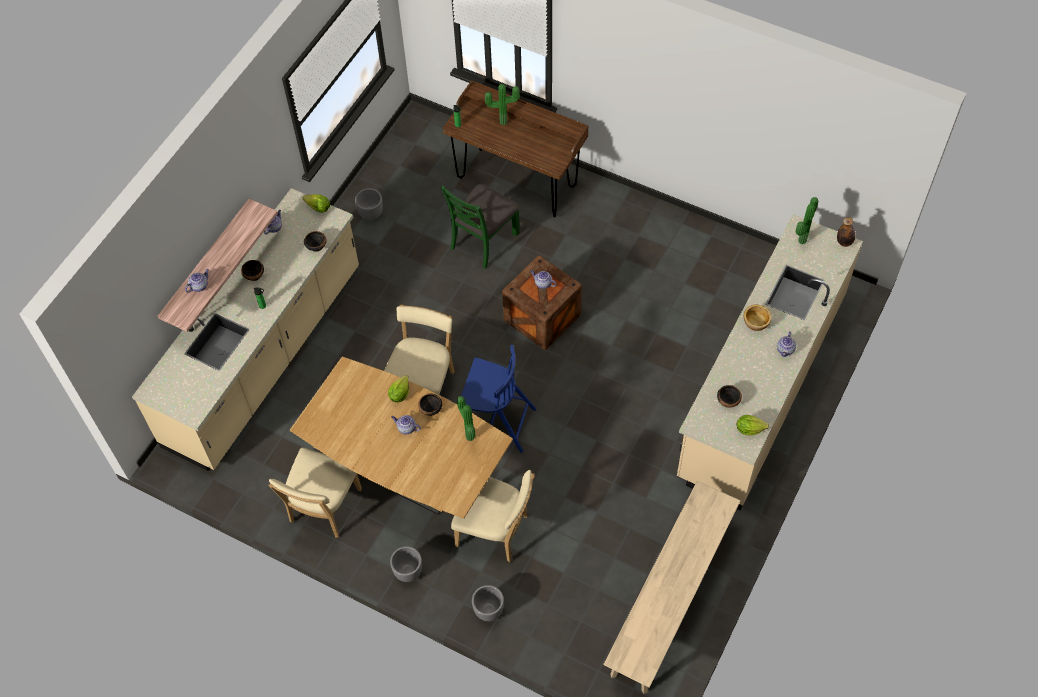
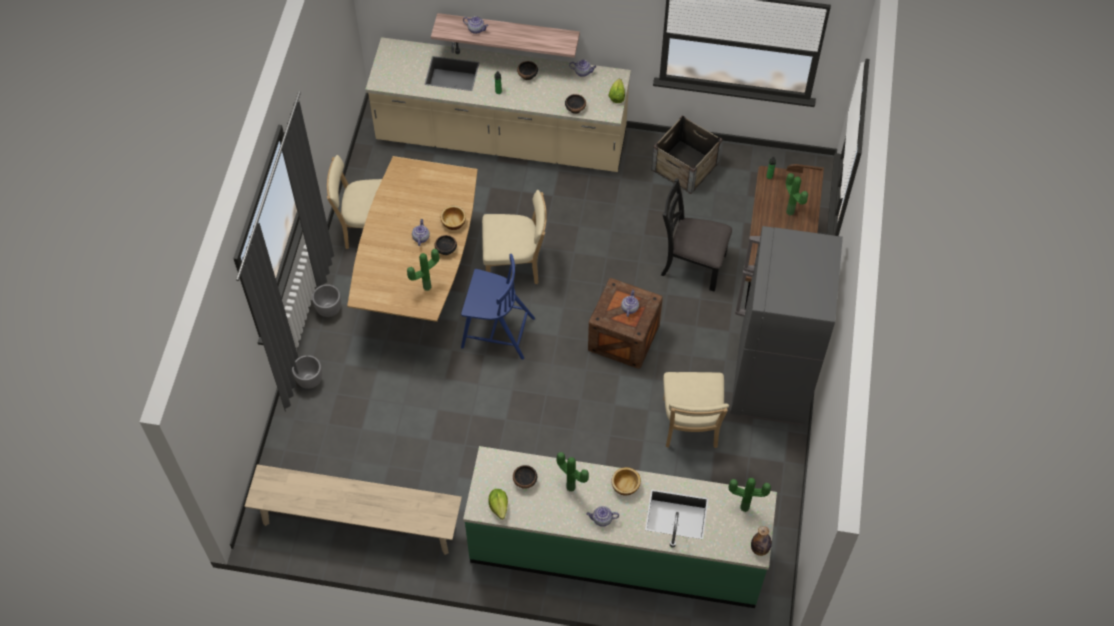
camera: 70 degrees right, 0 degrees up
(371, 213) = (685, 166): grey planter -> crate
(399, 394) = (453, 222): lettuce -> bowl
(483, 240) = (692, 264): green chair -> black chair
(495, 422) = (496, 332): blue chair -> blue chair turned 75 degrees counterclockwise
(495, 532) = (386, 364): beige chair -> beige chair (690, 426)
(630, 221) = (770, 383): none -> grey fridge
(744, 364) = (572, 486): none -> potted plant
(760, 386) = (617, 550): beige counter -> green counter

